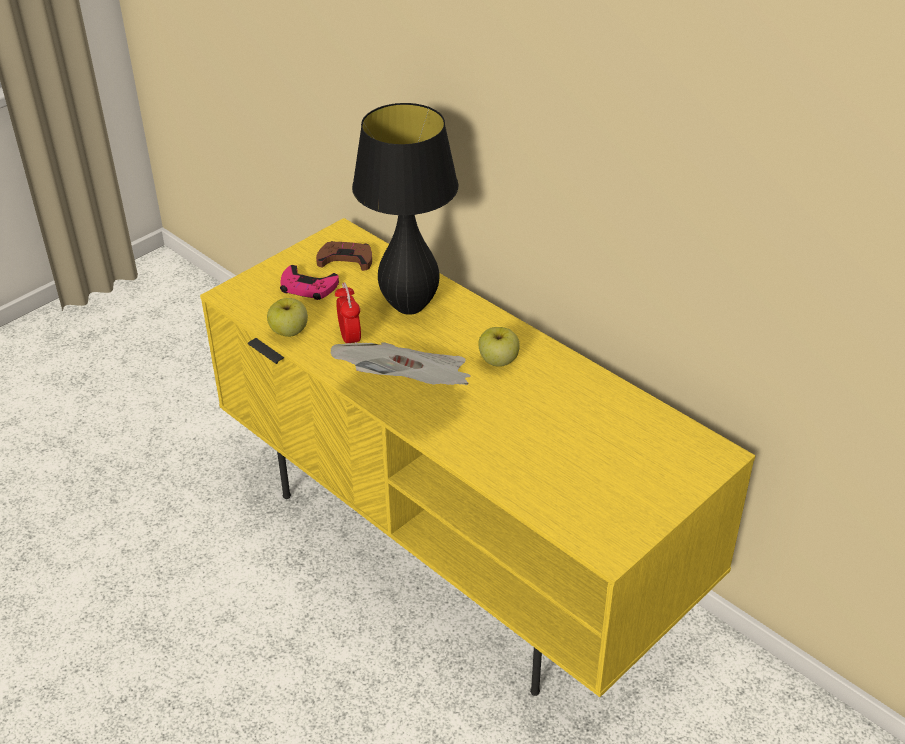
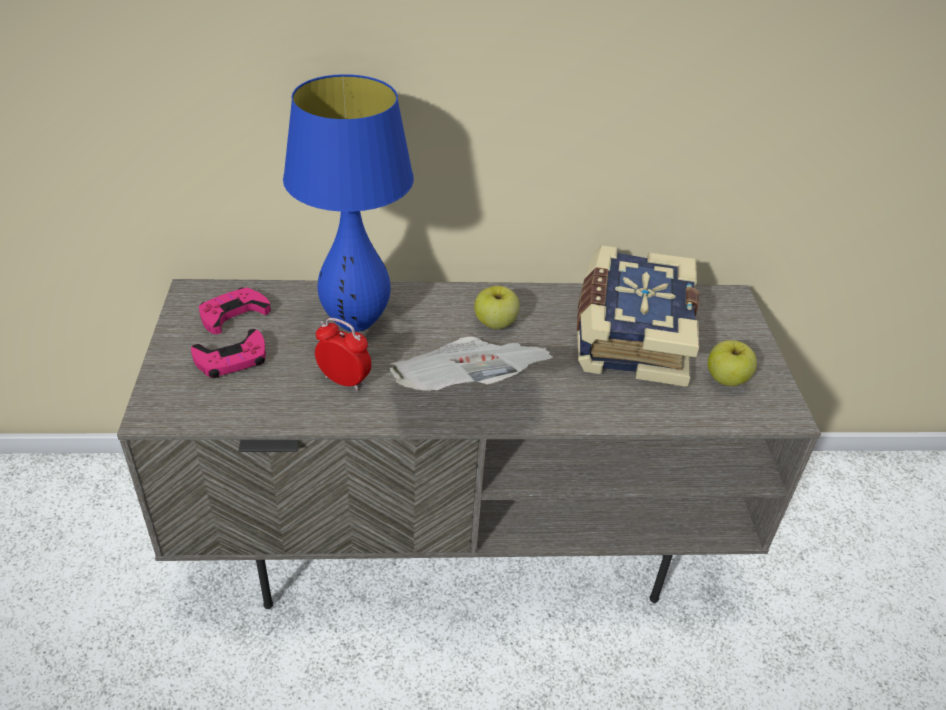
camera: 50 degrees left, 0 degrees up
(289, 332) = (275, 411): apple -> apple (726, 379)
(346, 259) = (233, 314): brown game controller -> pink game controller
(409, 306) = (355, 322): black table lamp -> blue table lamp
(460, 543) = (463, 530): yellow tv stand -> grey tv stand
(584, 427) = (630, 335): none -> book

